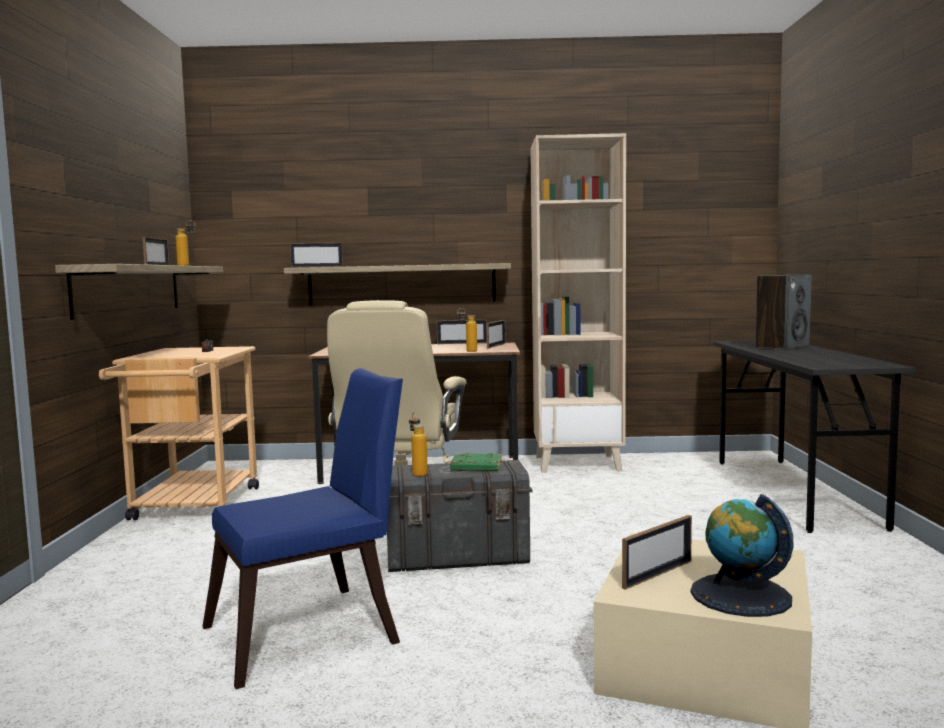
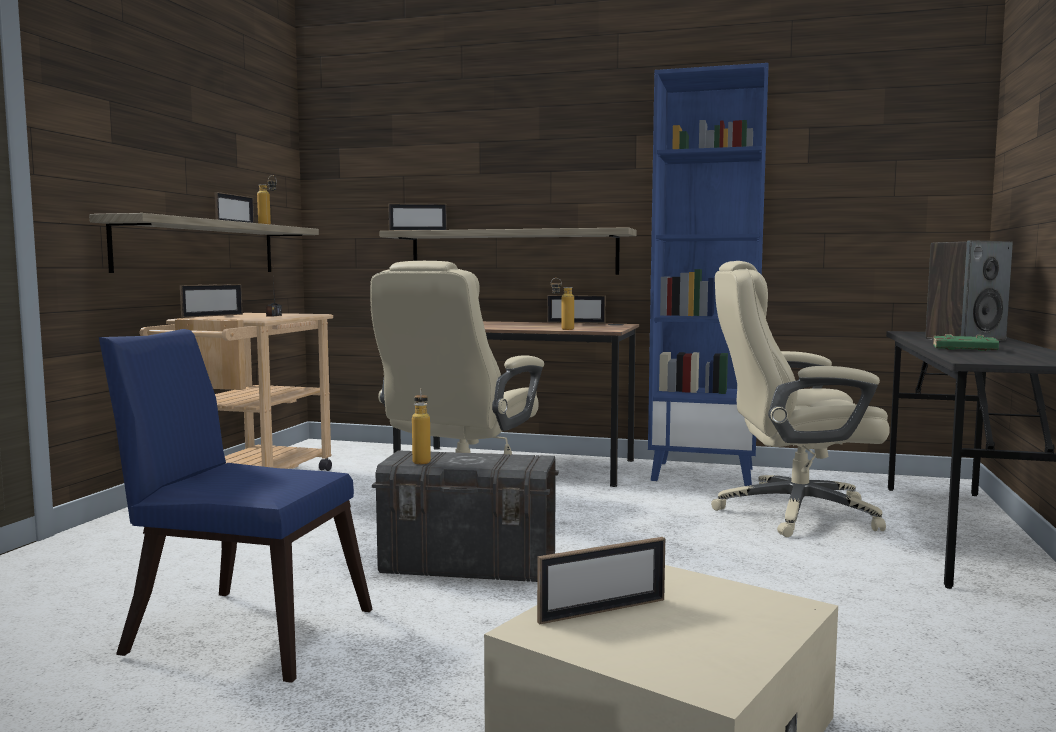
camera: 15 degrees right, 0 degrees up
(313, 632) = (240, 629): blue chair -> blue chair turned 150 degrees counterclockwise
(475, 467) = (493, 460): green book -> green book (963, 349)
(496, 345) = (608, 325): picture frame -> picture frame (212, 316)
(578, 463) = (704, 474): beige bookcase -> blue bookcase
(667, 488) = (792, 513): none -> beige office chair
(740, 595) = (683, 653): globe -> none

